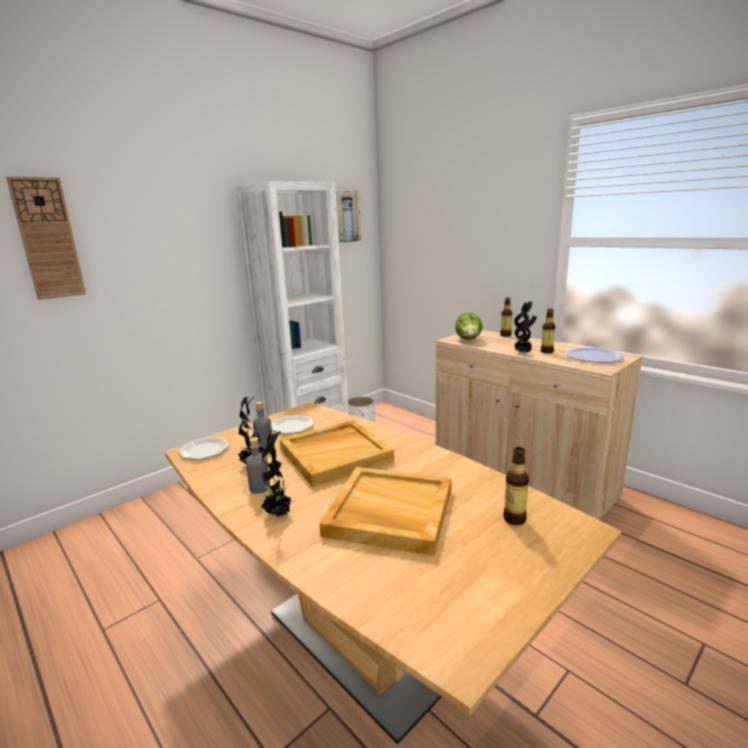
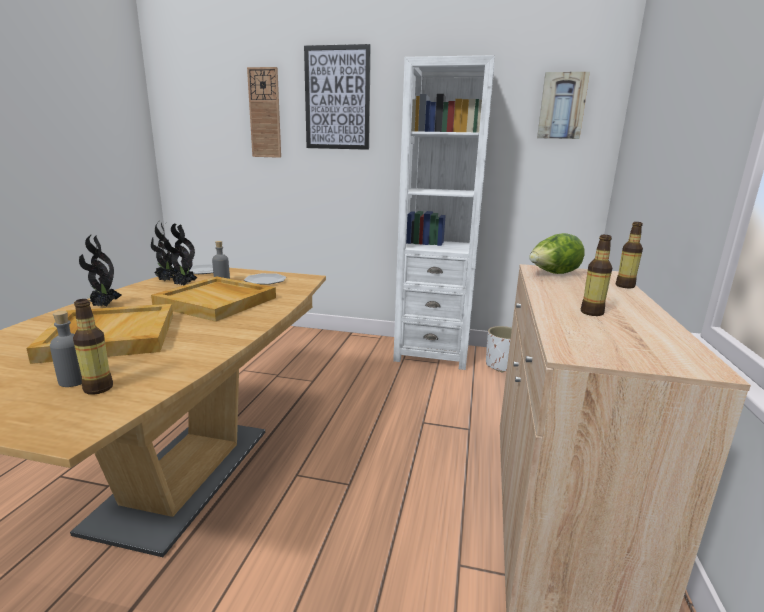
camera: 55 degrees right, 0 degrees up
(152, 216) = (337, 98): none -> picture
(260, 488) = (146, 294): grey bottle -> grey bottle (74, 380)
(523, 353) = (553, 301): potted plant -> potted plant (166, 281)
(594, 357) = (636, 343): plate -> none

